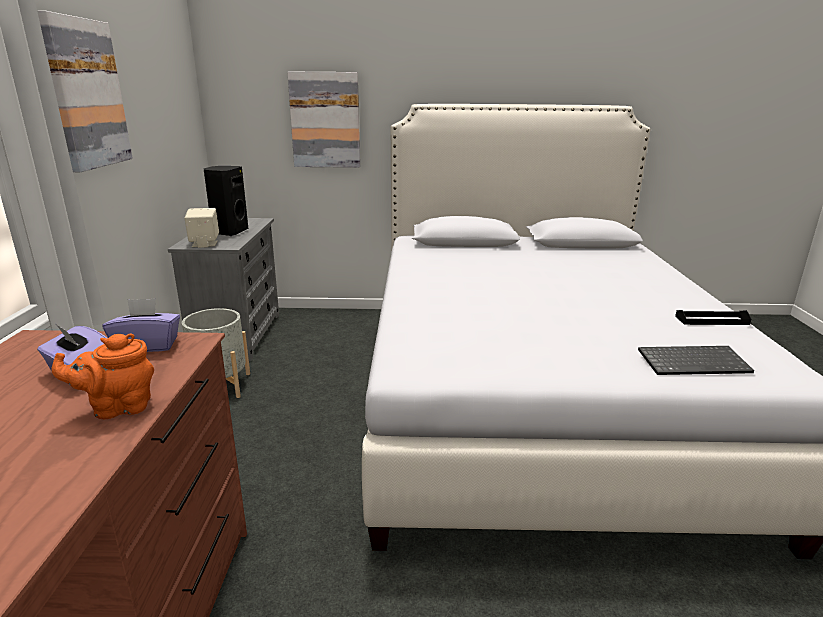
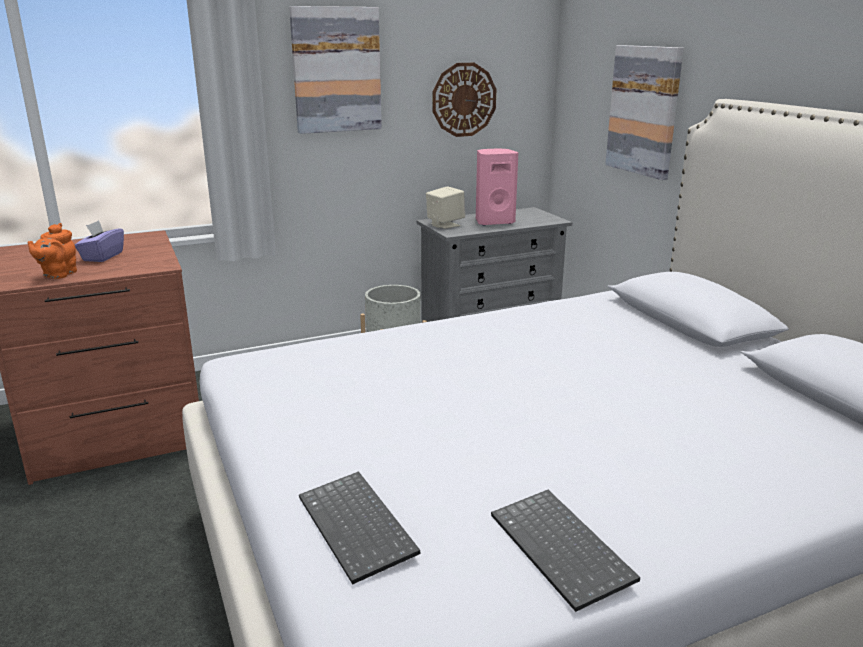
camera: 65 degrees right, 0 degrees up
(118, 407) = (58, 275): orange teapot -> orange teapot turned 120 degrees counterclockwise
(148, 346) = (149, 258): purple tissue box -> none
(165, 124) = (464, 100): none -> wall clock
(229, 232) = (493, 222): black speaker -> pink speaker
(711, 320) = (563, 549): black tray -> keyboard

